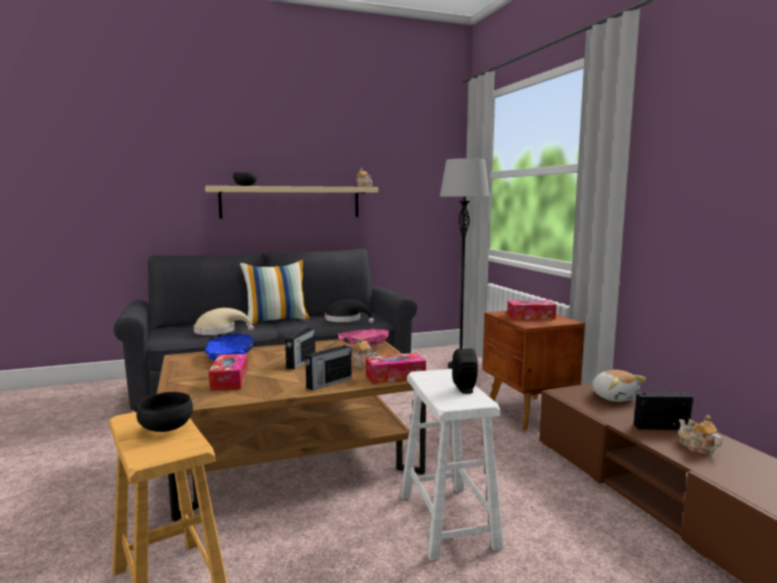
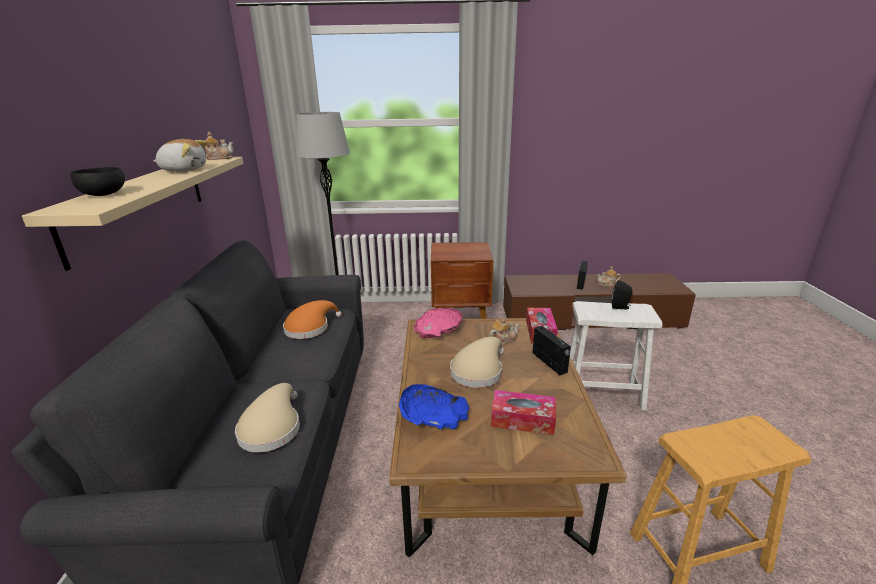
camera: 70 degrees left, 15 degrees up
(167, 429) = (725, 439): black bowl -> none
(277, 320) = (254, 374): pillow -> none
(300, 362) = (478, 371): radio -> beige hat
(346, 320) = (310, 328): black hat -> orange hat
(530, 317) = (460, 250): tissue box -> none
(614, 397) = (534, 280): plush toy -> plush toy (184, 170)

